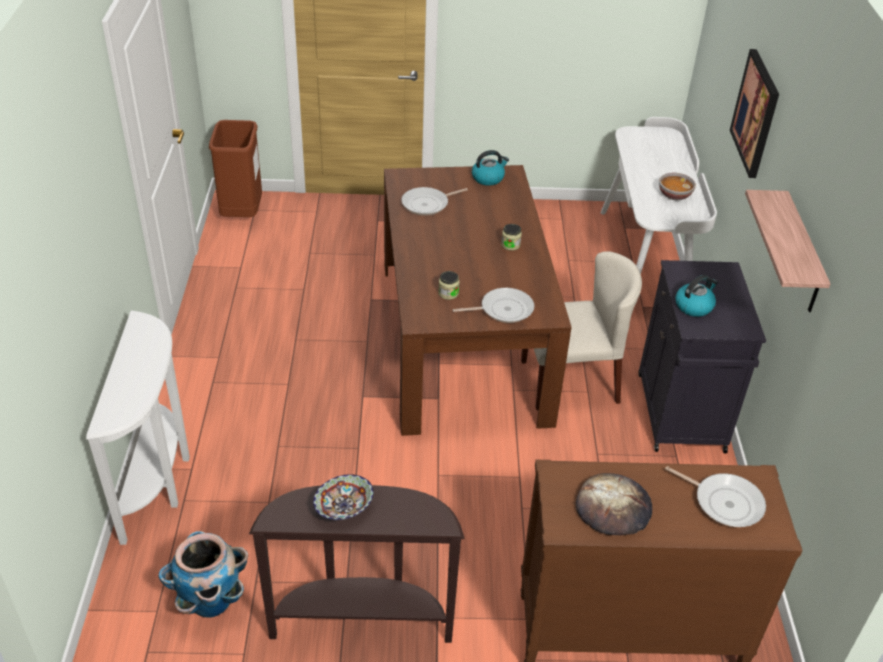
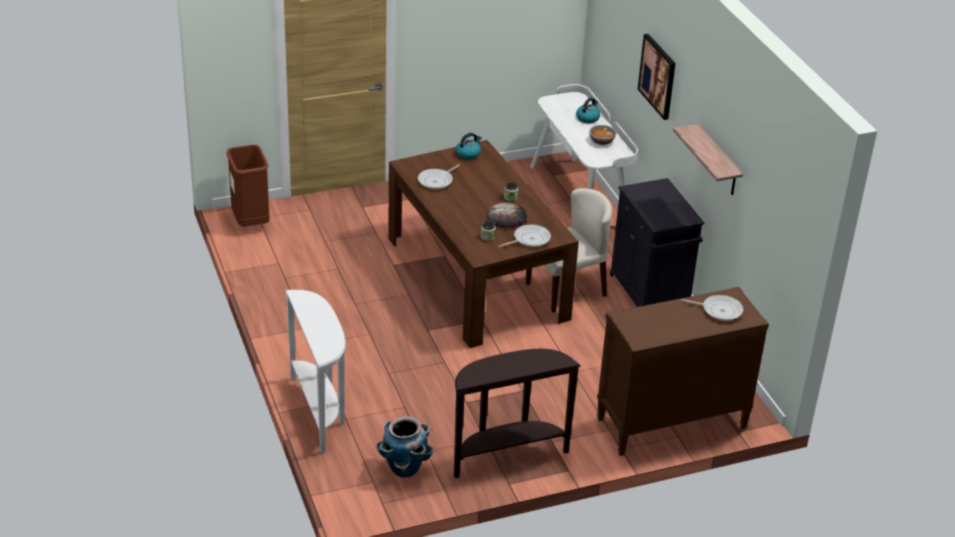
camera: 20 degrees left, 5 degrees down
(343, 507) = (503, 366): bowl -> none
(613, 508) = (661, 326): bread -> bread (507, 218)
(694, 306) = (652, 211): kettle -> kettle (587, 118)

